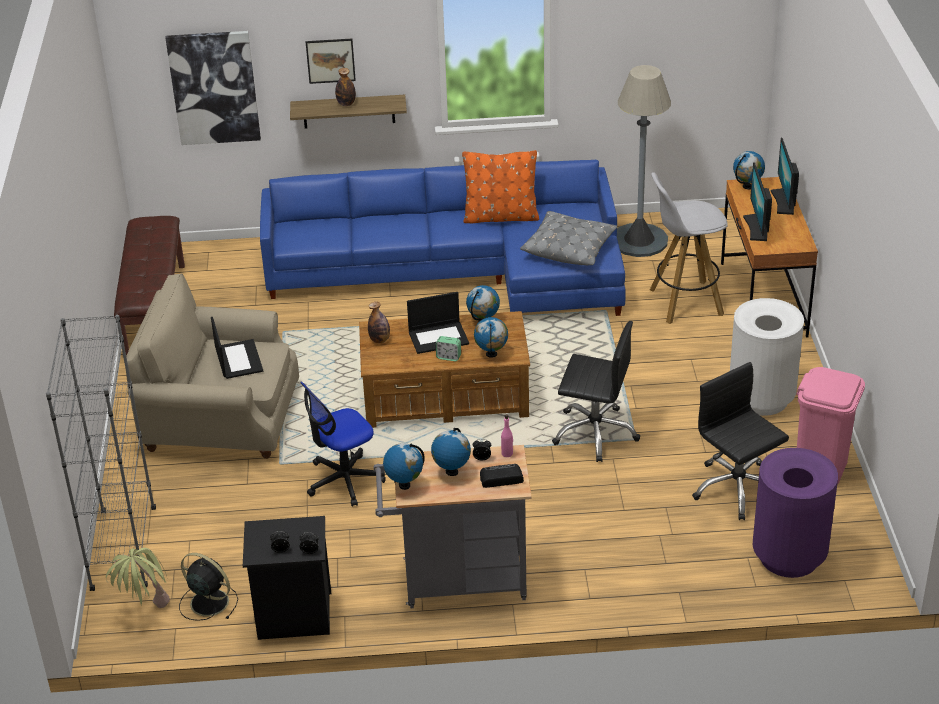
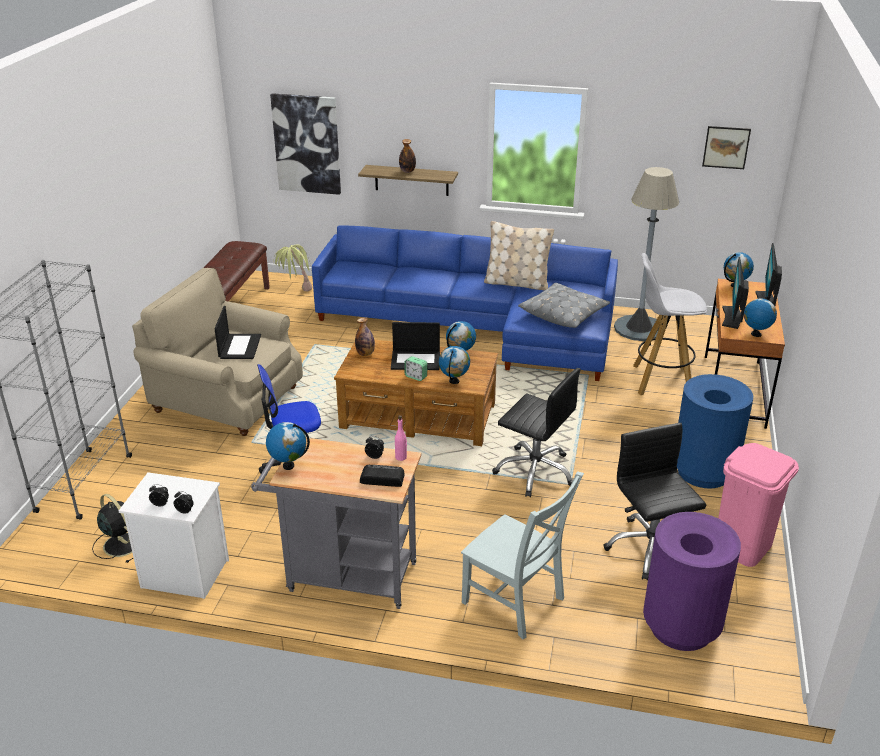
camera: 15 degrees right, 5 degrees down
(145, 613) = (64, 541): potted plant -> potted plant (295, 292)
(292, 617) = (182, 574): black nightstand -> white nightstand
(330, 60) = (399, 133): picture -> picture (726, 147)
(451, 472) = (339, 463): globe -> globe (756, 334)
(500, 217) = (517, 283): orange pillow -> beige pillow
(631, 569) = (516, 603): none -> grey chair
(761, 398) = (703, 472): white trash can -> blue trash can

